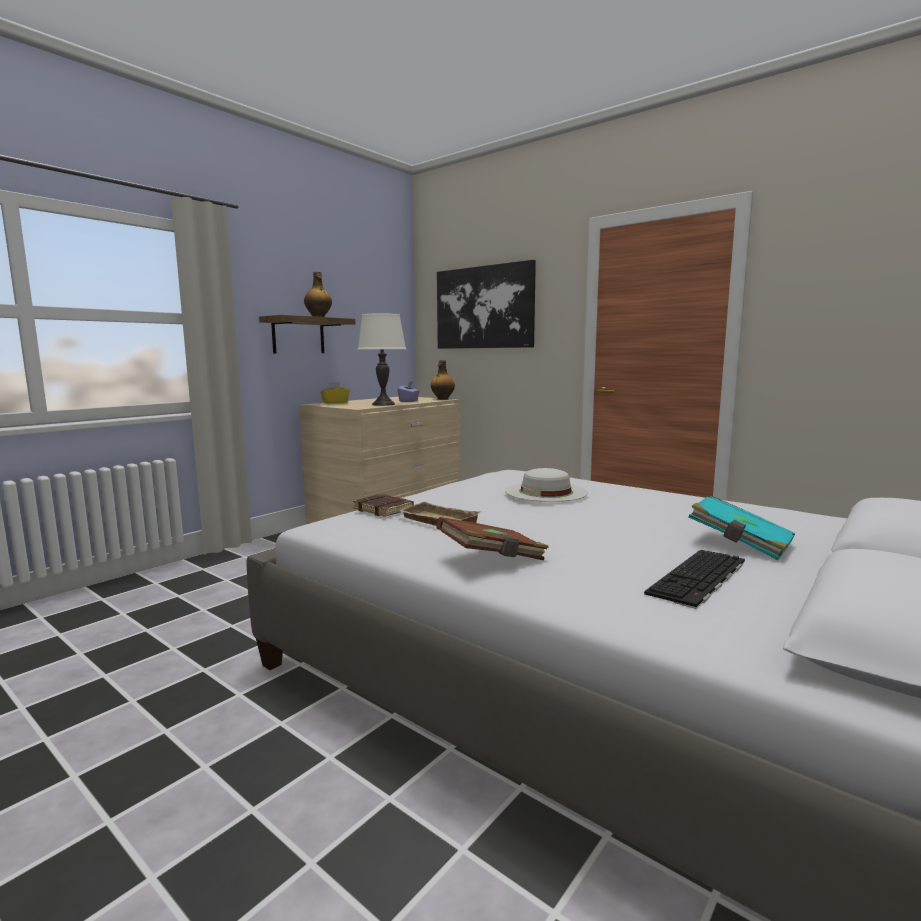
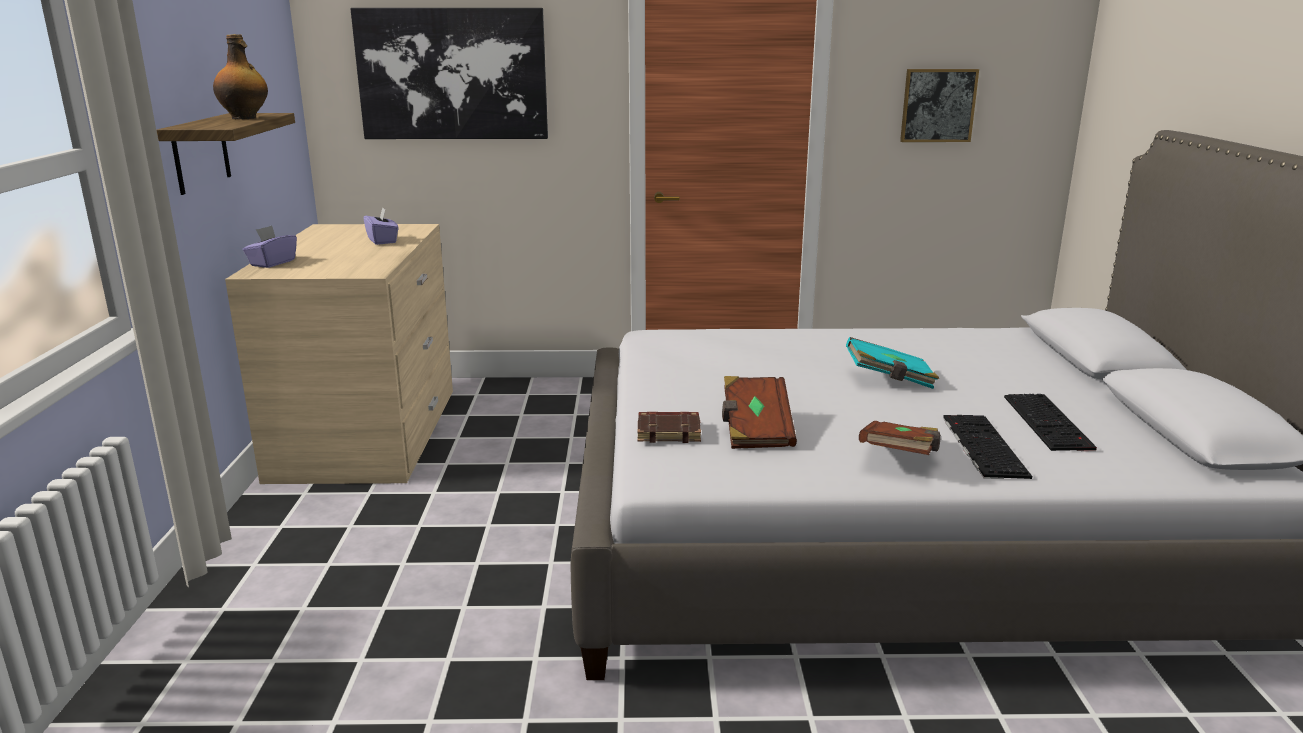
camera: 40 degrees left, 10 degrees up
(335, 402) = (272, 263): yellow tissue box -> purple tissue box
(383, 404) = (375, 256): white table lamp -> none
(436, 521) = (755, 430): beige tray -> brown book
(442, 399) = (414, 227): bottle -> none
(545, 491) = (767, 359): white hat -> none
(582, 572) = (981, 445): none -> keyboard
(739, 544) = (1009, 379): turquoise book -> turquoise book (889, 380)
(860, 312) = (938, 105): none -> picture

